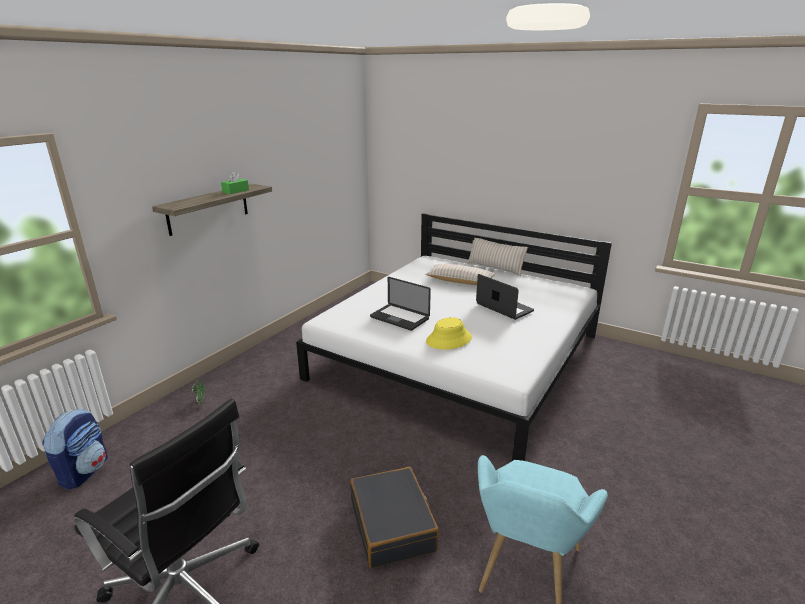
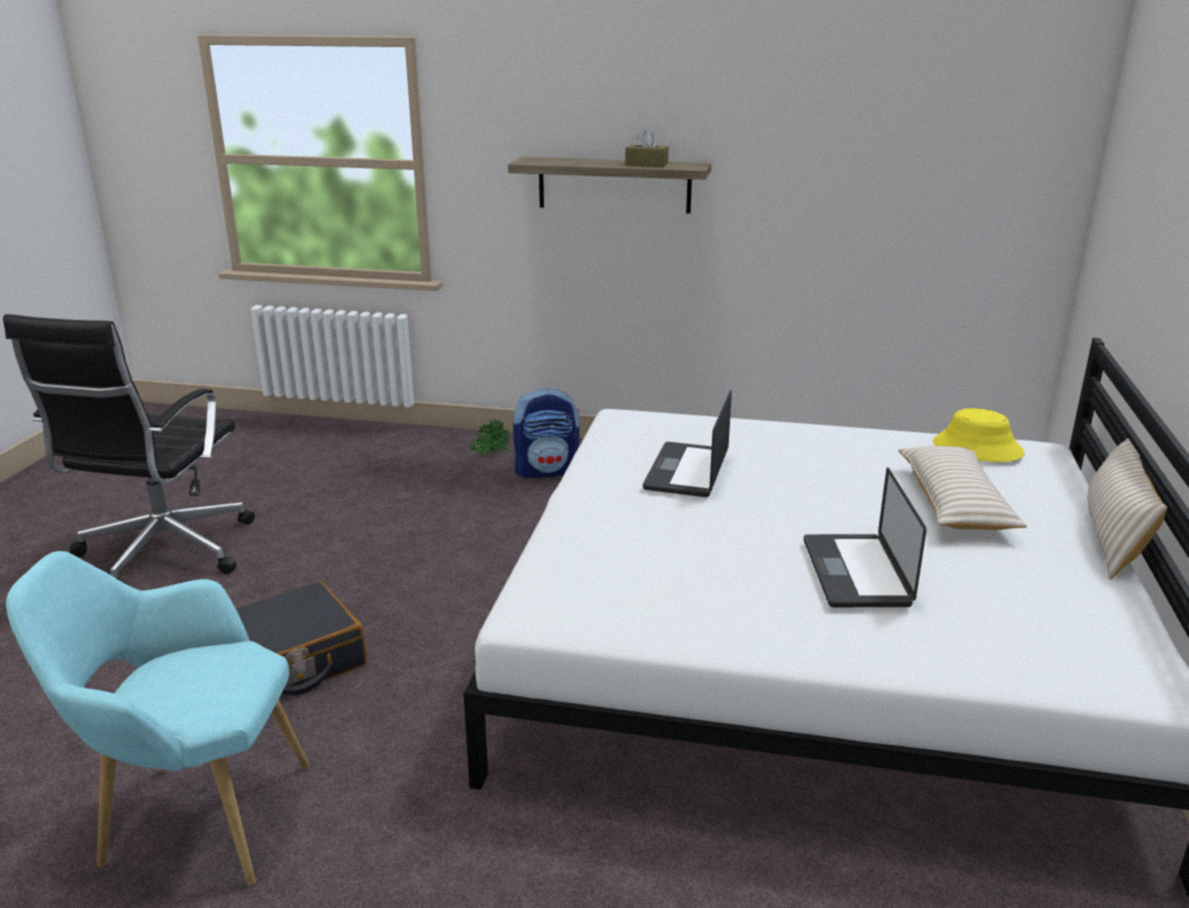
camera: 70 degrees right, 0 degrees up
(84, 471) = (335, 440): backpack -> backpack (547, 471)
(235, 191) = (646, 164): green tissue box -> brown tissue box
(449, 340) = (637, 530): yellow hat -> yellow hat (977, 449)
(504, 307) = (856, 572): laptop -> laptop turned 150 degrees clockwise

